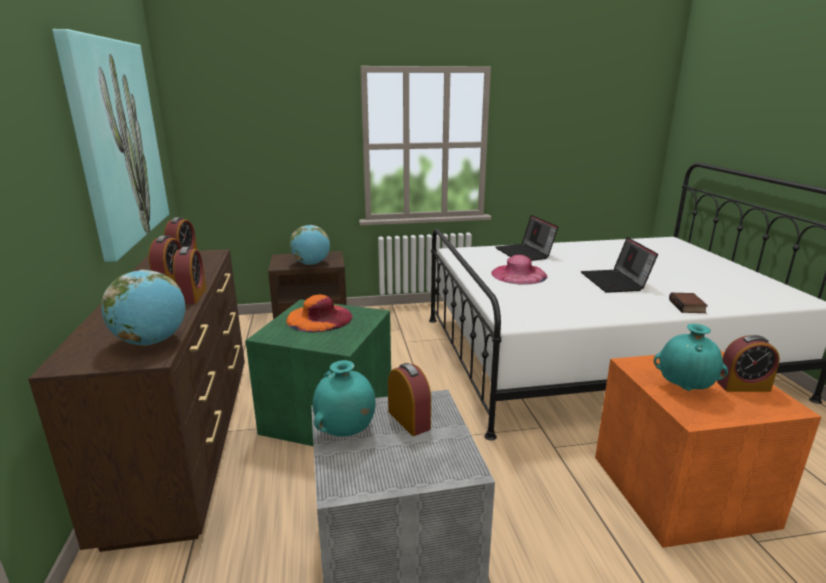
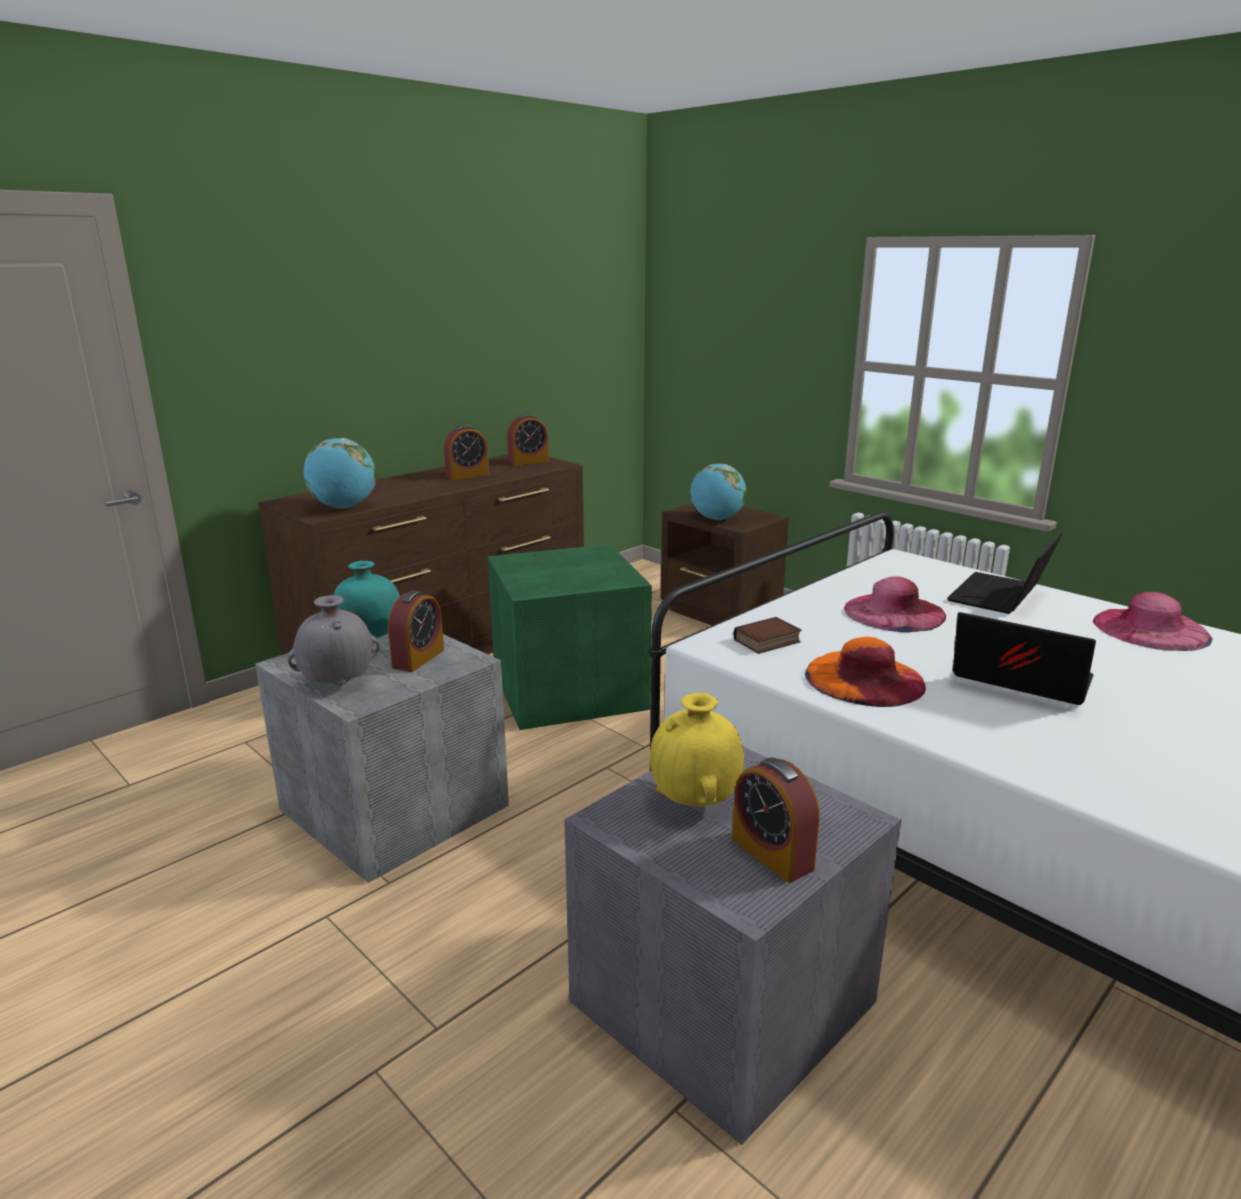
camera: 55 degrees right, 0 degrees up
(116, 143) = (507, 326): picture -> none
(193, 296) = (447, 489): alarm clock -> none
(319, 318) = (578, 564): orange hat -> orange hat (864, 678)
(418, 469) = (339, 684): none -> grey vase
(584, 247) = (1150, 629): none -> pink hat
(615, 282) = (1017, 681): laptop -> laptop turned 75 degrees clockwise
(678, 489) = (722, 997): orange storage box -> grey storage box
(685, 388) = (695, 802): turquoise vase -> yellow vase
(688, 306) = (1024, 759): book -> book (767, 642)

